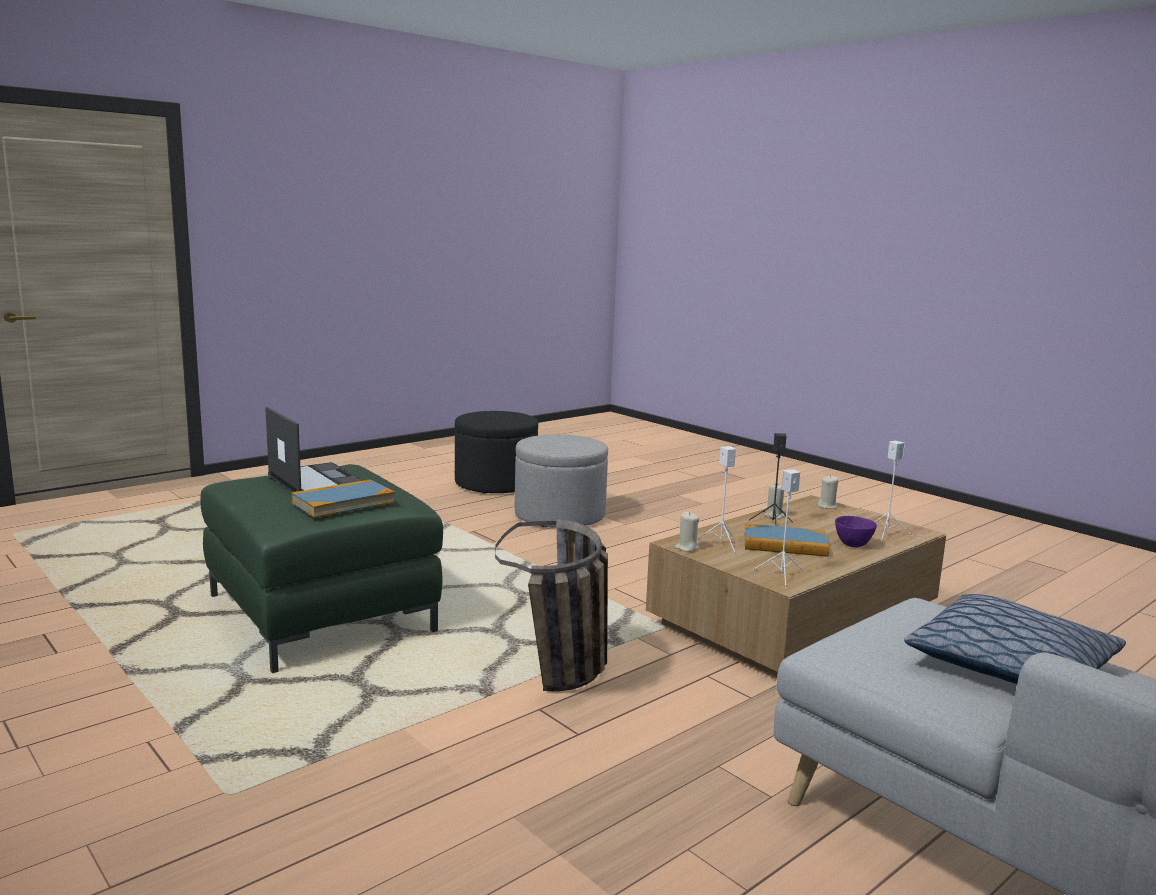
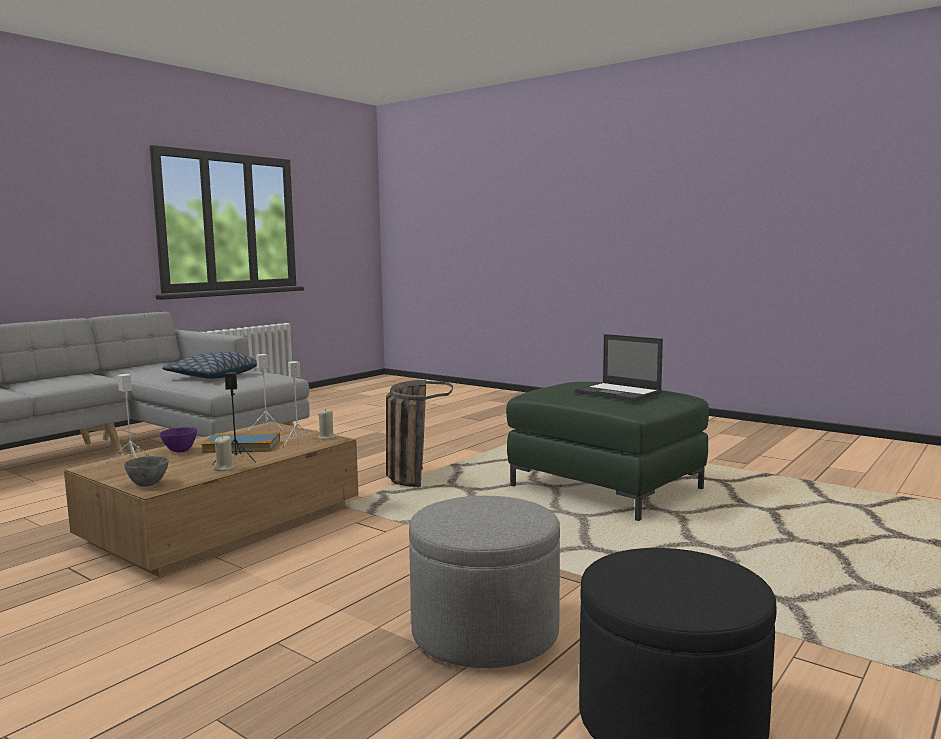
camera: 170 degrees right, 5 degrees down
(343, 502) = (568, 385): book -> none
(827, 506) = (148, 484): beige candle -> grey bowl

